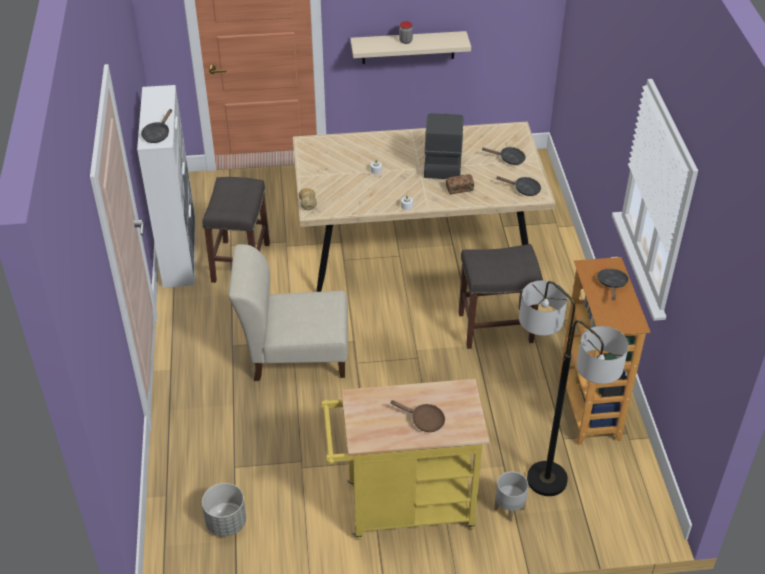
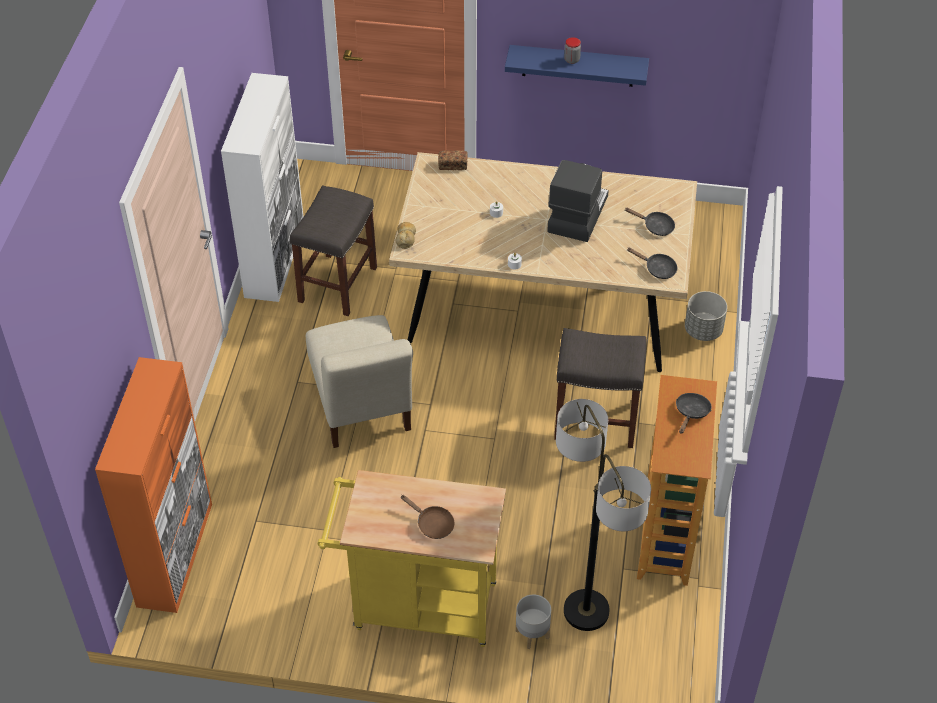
camera: 15 degrees right, 5 degrees up
(157, 134) = (248, 136): black frying pan -> none
(170, 511) = (175, 554): none -> orange cabinet
(226, 523) = (228, 580): grey planter -> grey planter (703, 330)
(295, 354) = (361, 406): beige chair -> beige chair turned 120 degrees counterclockwise
(408, 47) = (578, 66): beige shelf -> blue shelf
(459, 189) = (583, 254): bread -> bread (453, 165)

